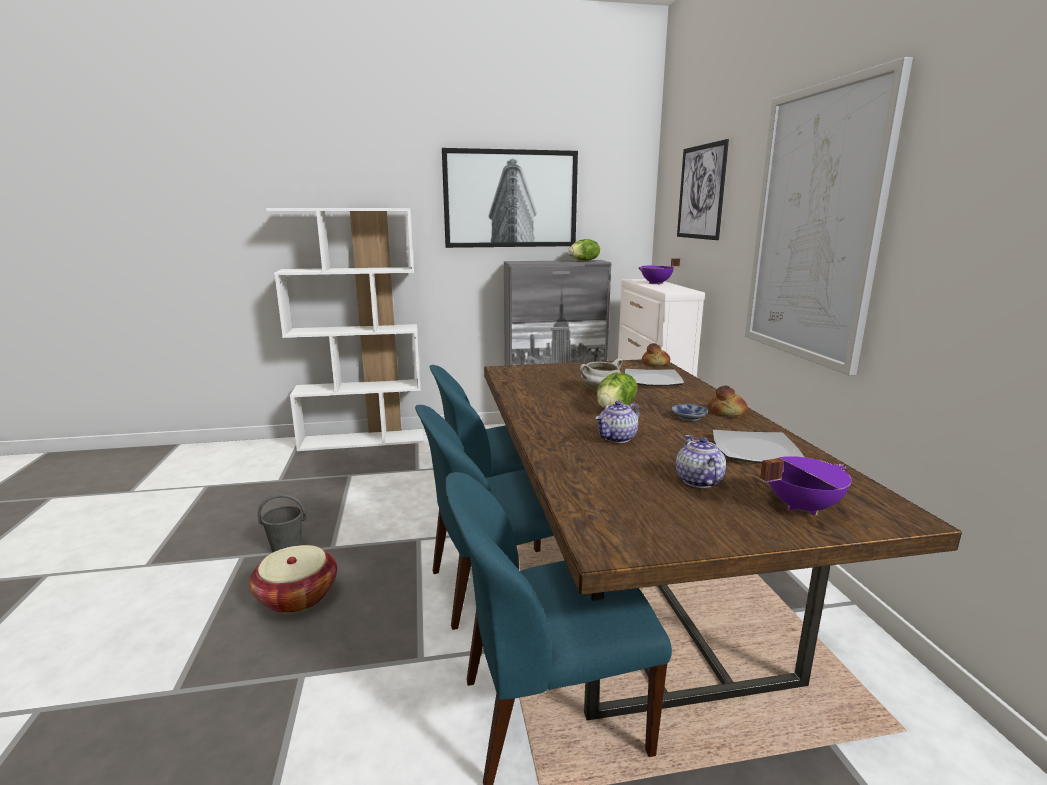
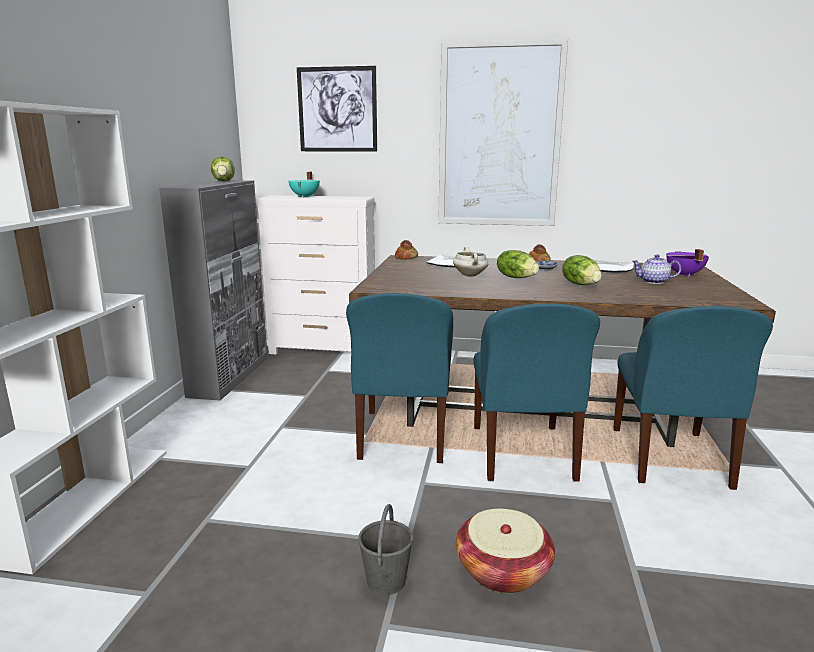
camera: 70 degrees left, 0 degrees up
(510, 199) = (151, 106): picture -> none
(617, 438) = (581, 284): teapot -> lettuce
(656, 283) = (305, 196): purple cooking pot -> turquoise cooking pot

